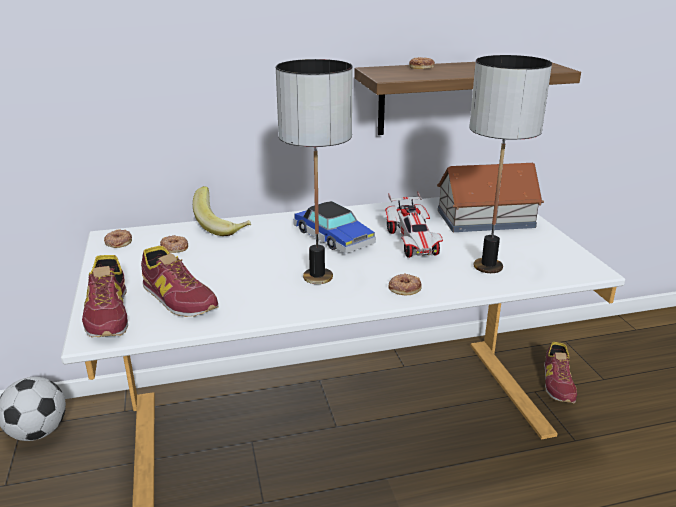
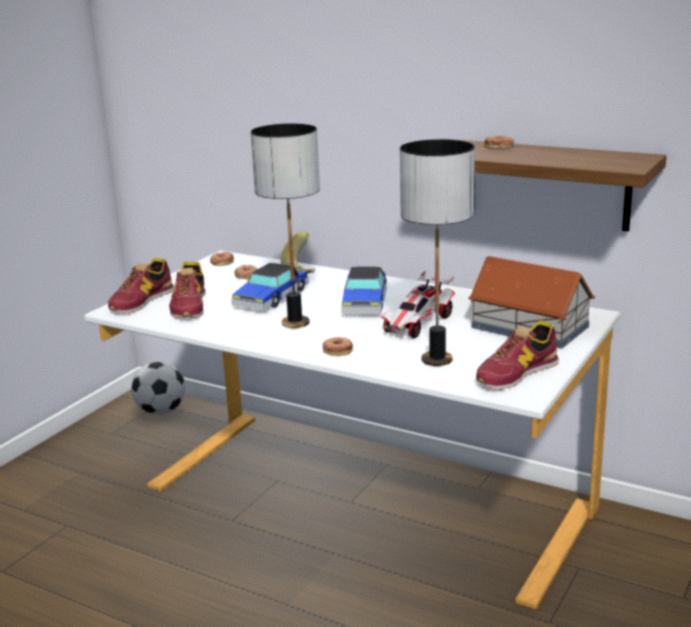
camera: 45 degrees right, 5 degrees down
(245, 261) = (271, 298): none -> toy car
(557, 382) = (620, 574): shoe -> shoe (517, 373)

